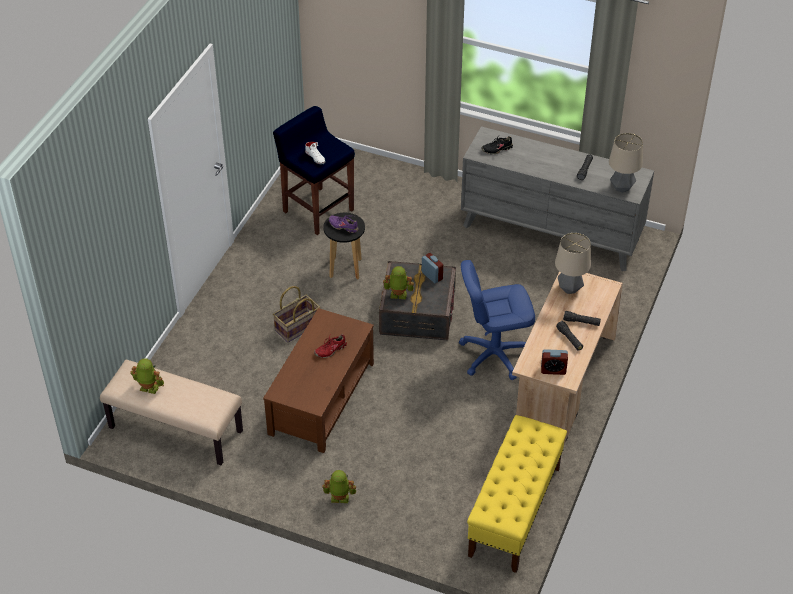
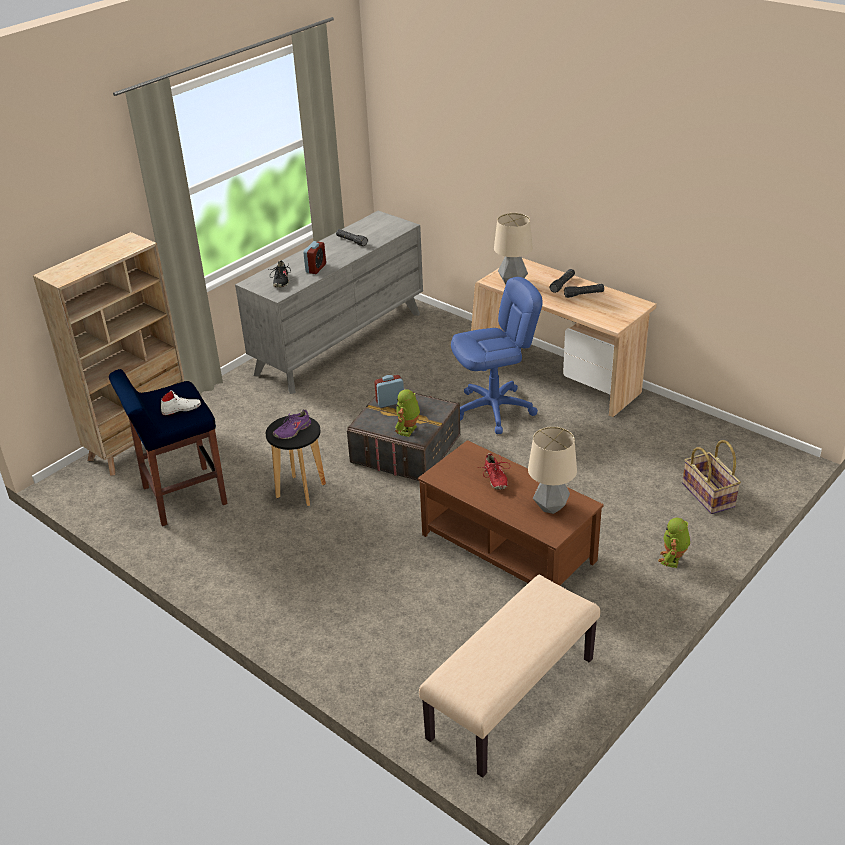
camera: 70 degrees left, 10 degrees down
(148, 389) = (499, 661): toy robot -> none
(298, 327) = (379, 548): basket -> basket (709, 495)
(368, 168) = (141, 443): none -> beige bookcase
(494, 354) = (494, 410): blue office chair -> blue office chair turned 120 degrees counterclockwise
(514, 512) = (716, 438): yellow bench -> none
(553, 370) = (624, 310): alarm clock -> alarm clock (316, 268)
(622, 188) = (391, 228): table lamp -> table lamp (550, 507)

